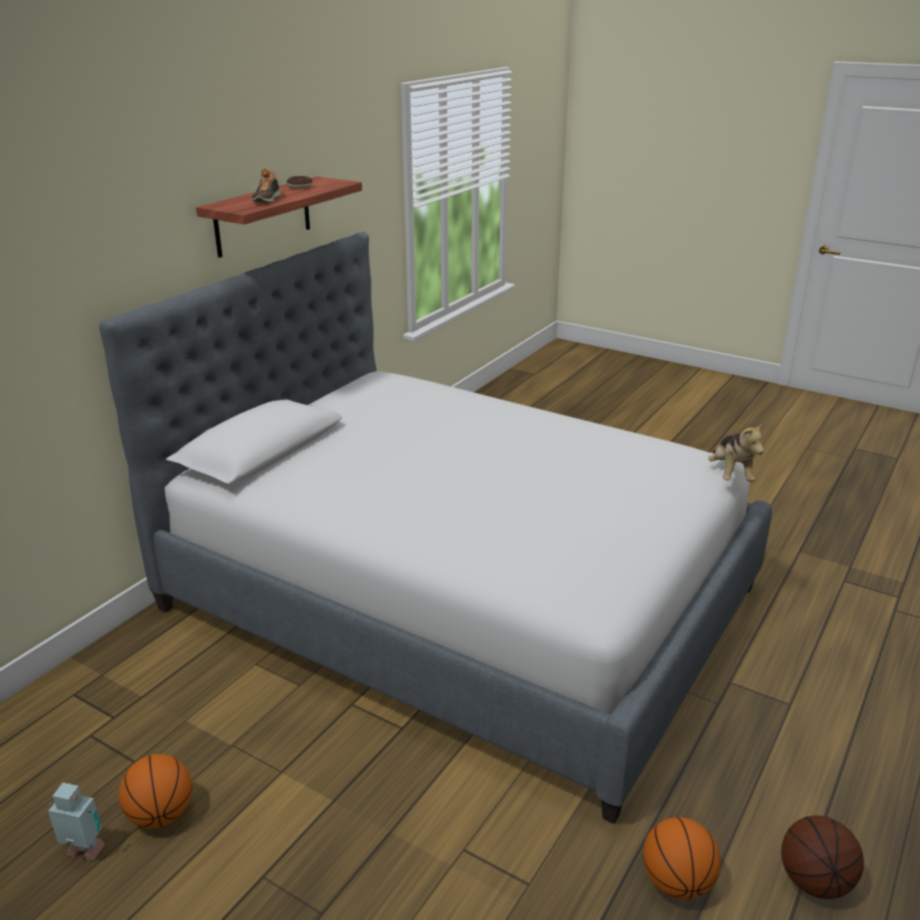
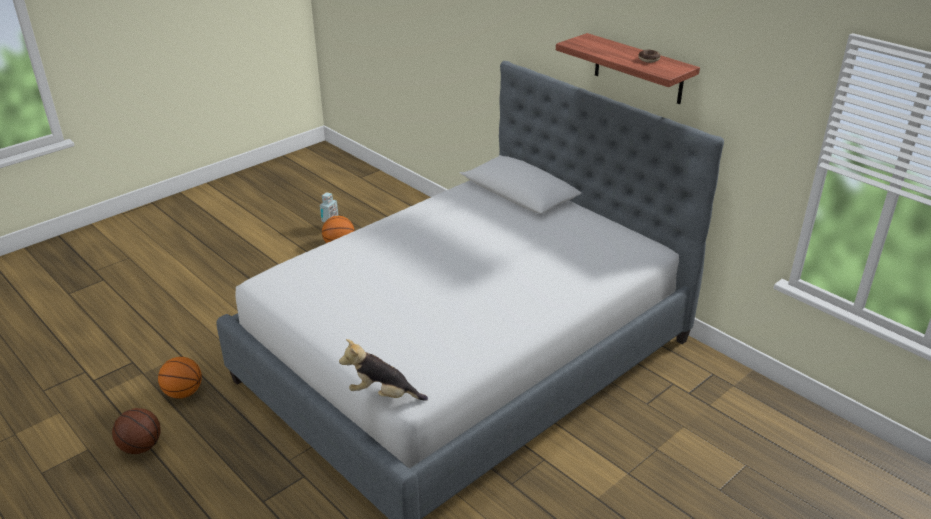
camera: 105 degrees right, 5 degrees up
(266, 199) = (603, 49): shoe -> none

